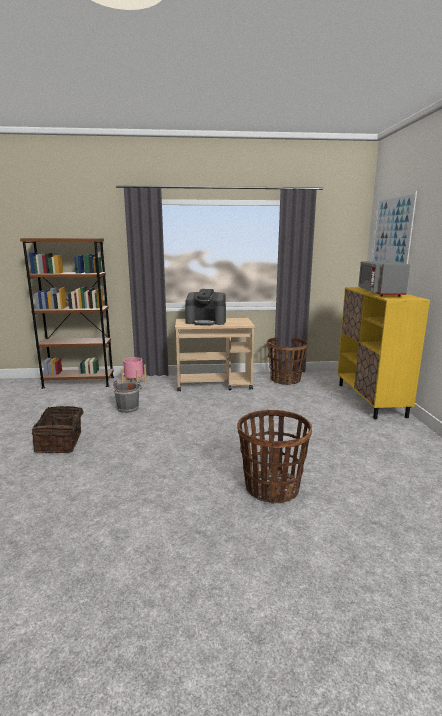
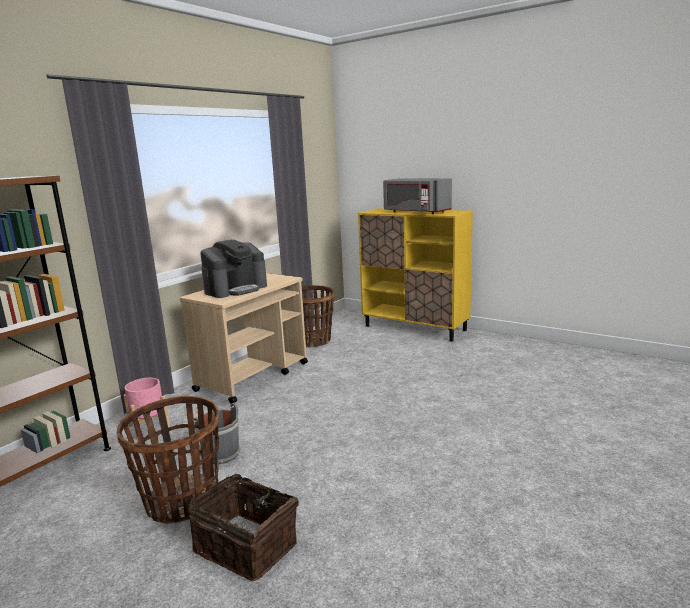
camera: 50 degrees left, 0 degrees up
(271, 488) = (527, 429): basket -> basket (182, 501)
(391, 235) = (384, 151): picture -> none

